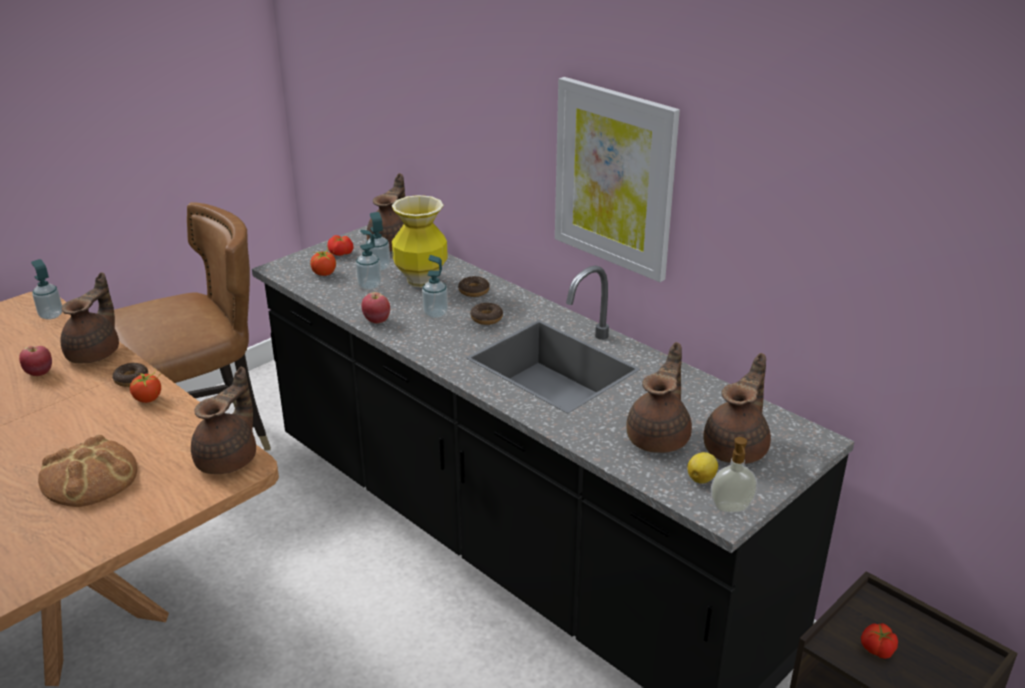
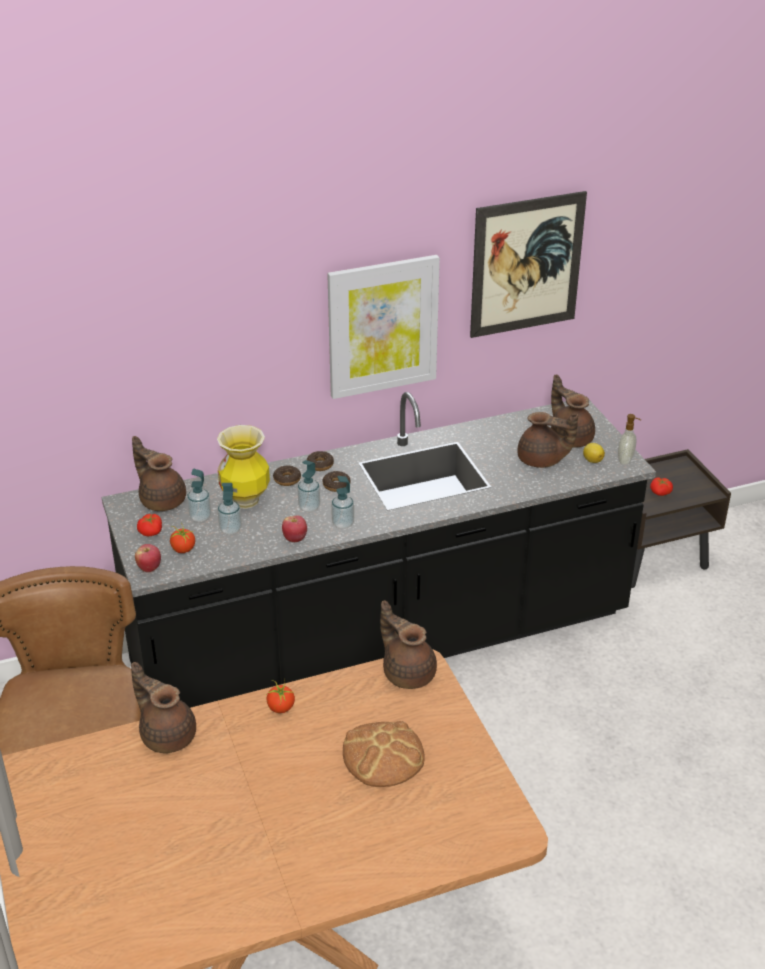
camera: 65 degrees left, 5 degrees up
(39, 373) = (176, 777): apple -> apple (149, 568)
(51, 315) = (54, 762): soap dispenser -> soap dispenser (343, 524)
(131, 379) = (238, 715): donut -> donut (320, 465)
(659, 438) = (542, 461): brown teapot -> brown teapot turned 150 degrees clockwise
(794, 183) = (526, 265): none -> picture

